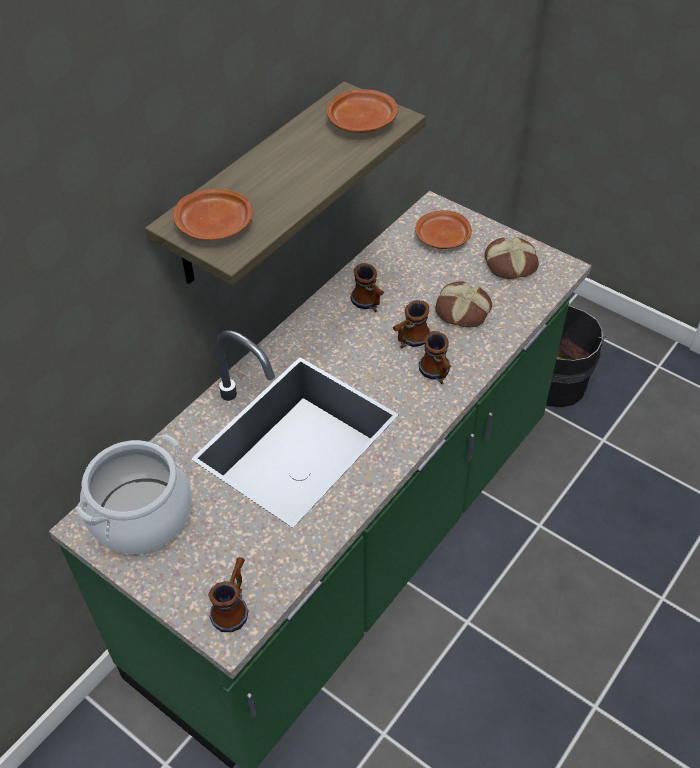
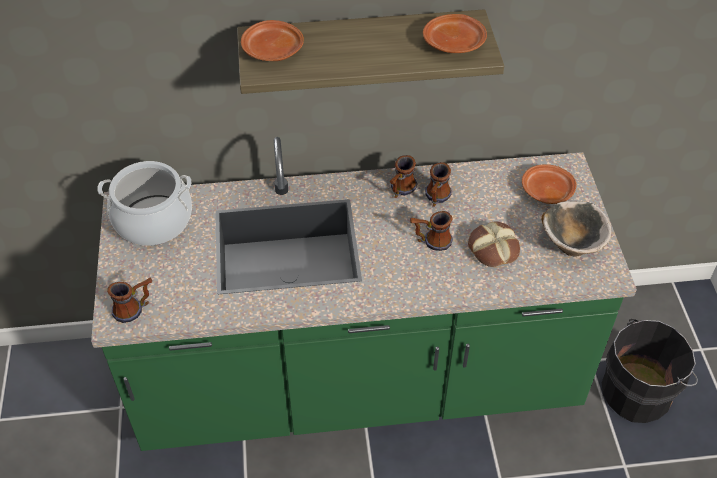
camera: 45 degrees right, 0 degrees up
(437, 374) = (419, 276): mug -> mug (400, 191)
(510, 264) = (572, 244): bread -> bowl

